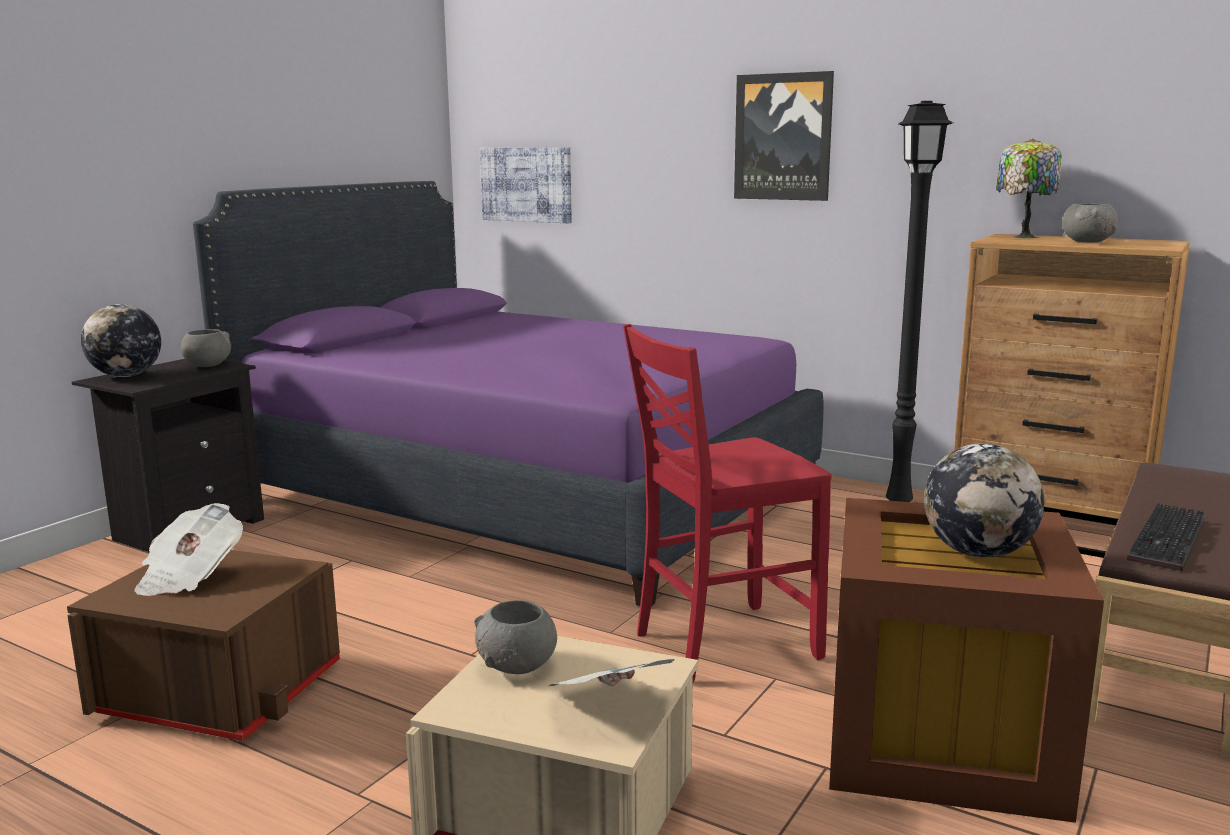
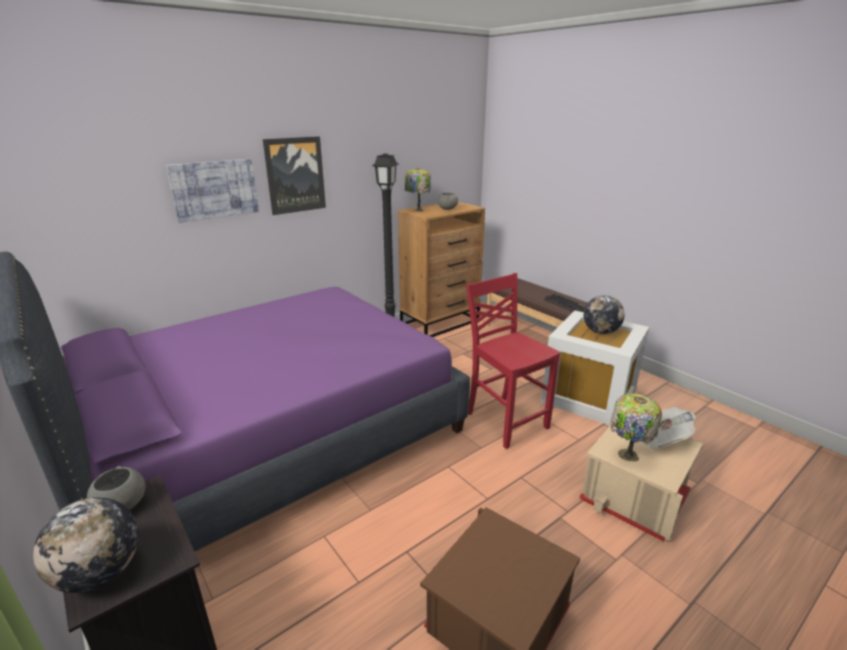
camera: 70 degrees left, 10 degrees up
(189, 577) = (489, 577): newspaper -> none
(518, 666) = (626, 455): grey bowl -> table lamp
(526, 184) = (86, 233): picture -> picture (214, 189)
(721, 644) = (505, 420): red chair -> red chair turned 150 degrees clockwise
(945, 743) = (590, 396): brown storage box -> white storage box

